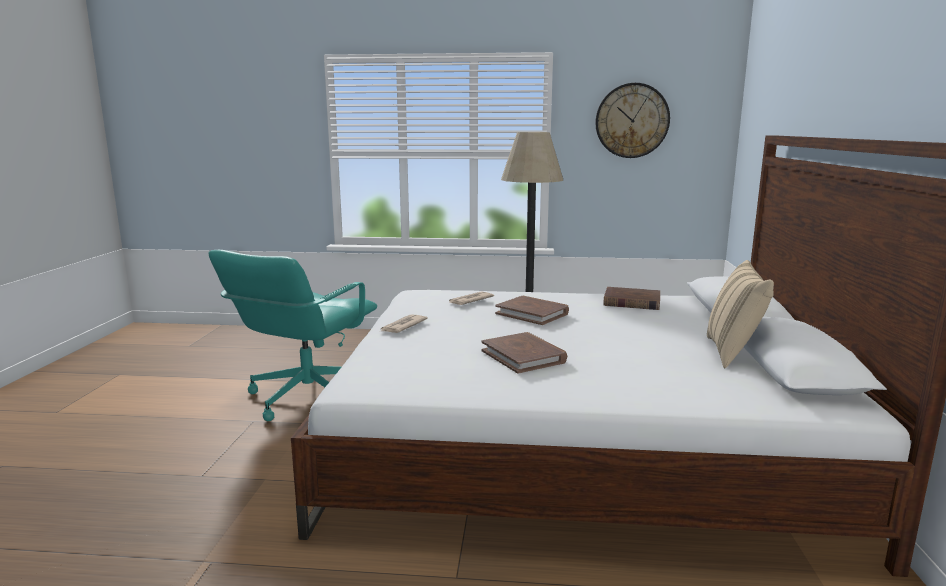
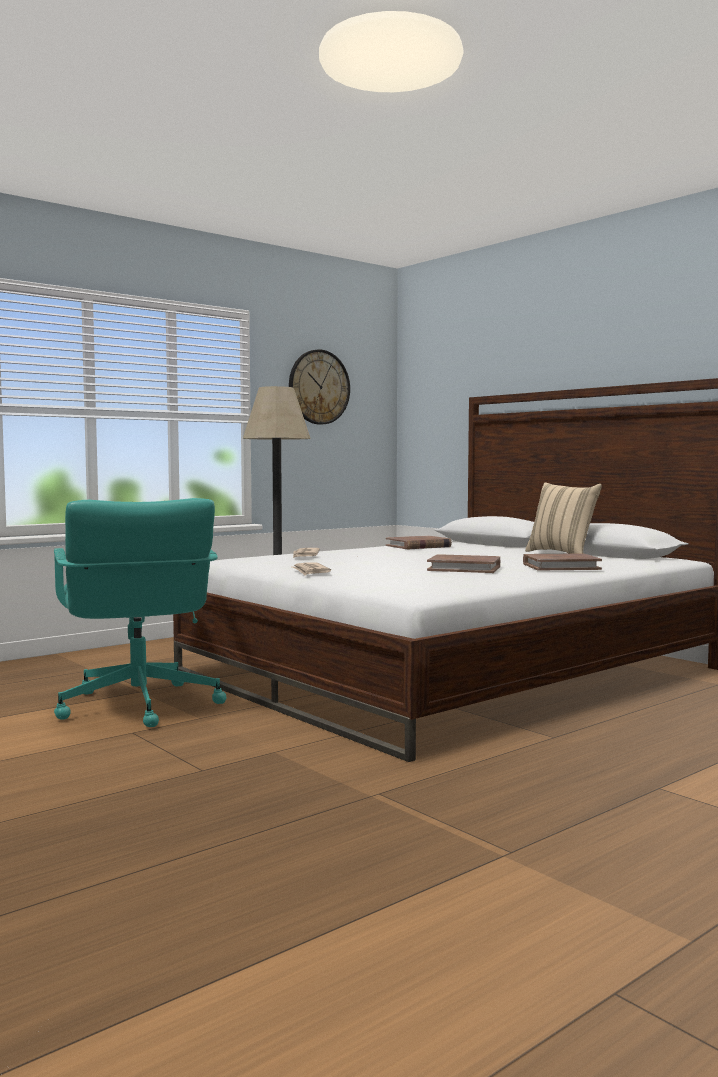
camera: 45 degrees left, 10 degrees down
(532, 313) = (383, 555): brown book -> brown book (561, 566)

